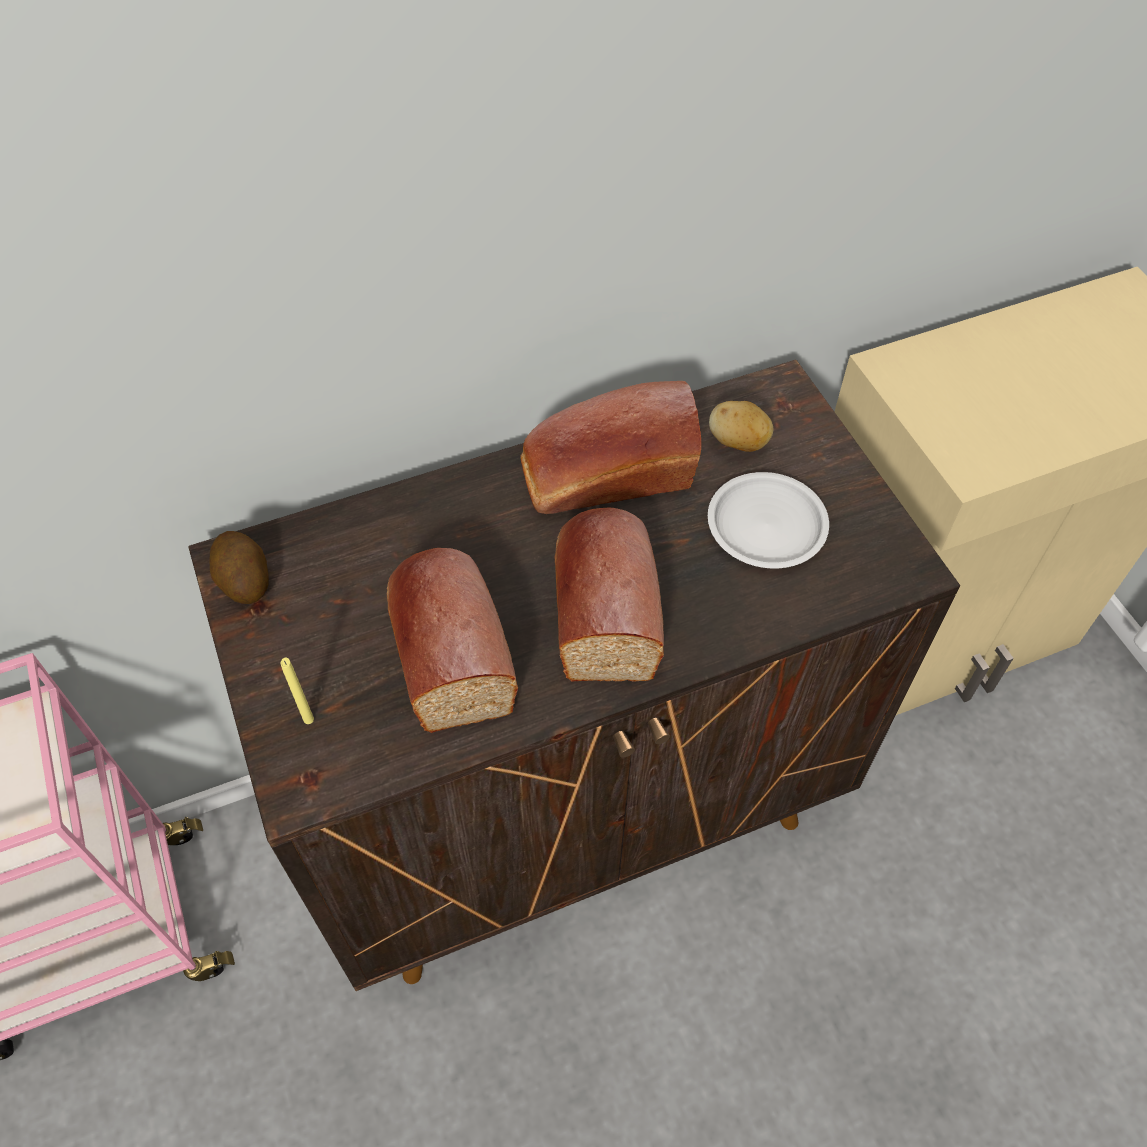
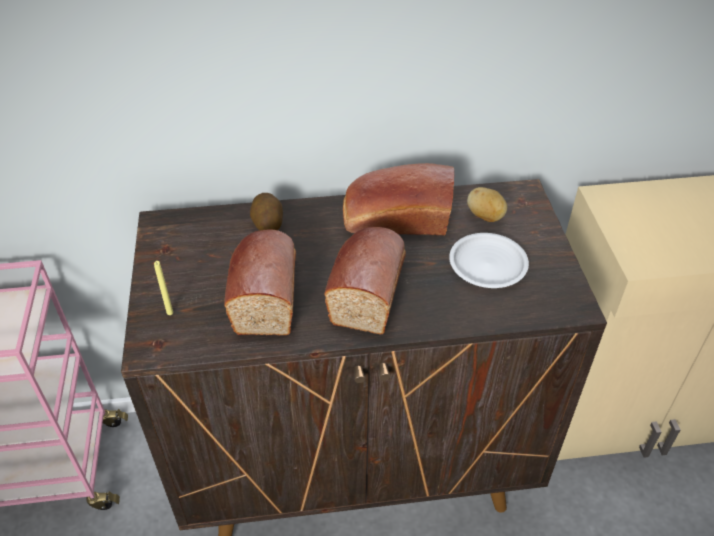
camera: 15 degrees right, 10 degrees down
(244, 580) = (163, 234): potato -> potato (267, 223)

